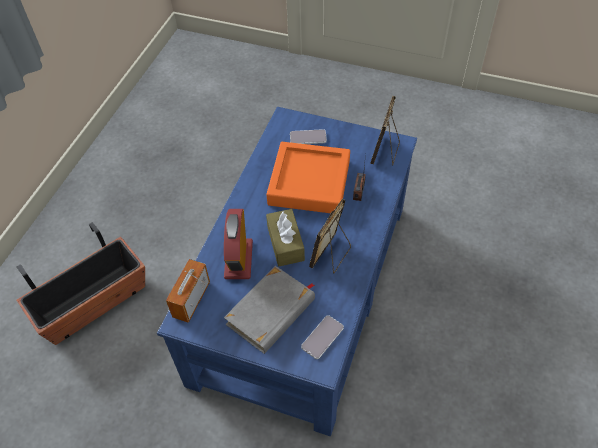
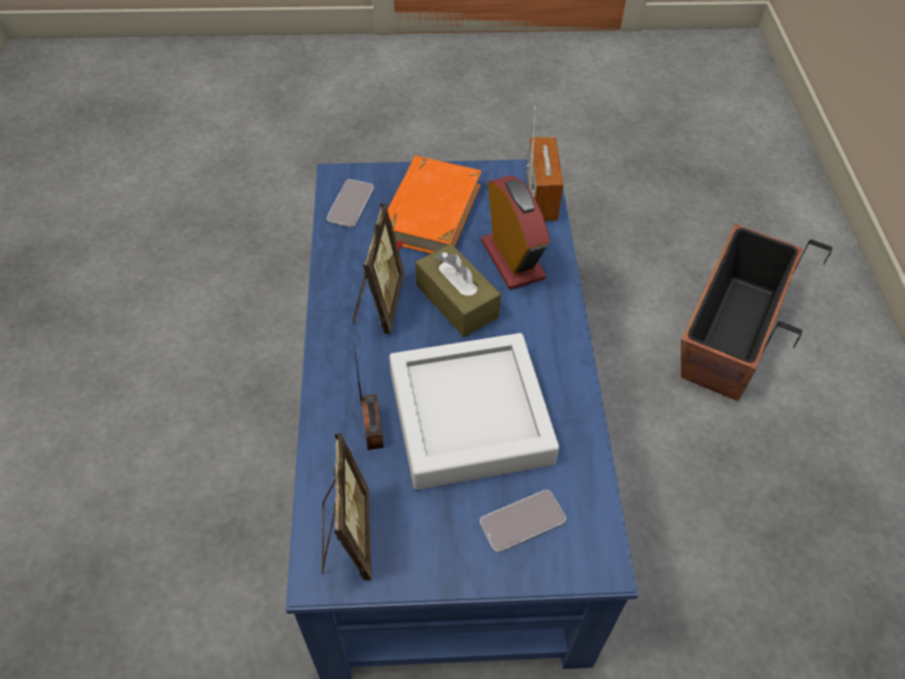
camera: 155 degrees right, 0 degrees up
(271, 312) = (430, 212): grey book -> orange book
(309, 182) = (470, 417): orange tray -> grey tray

